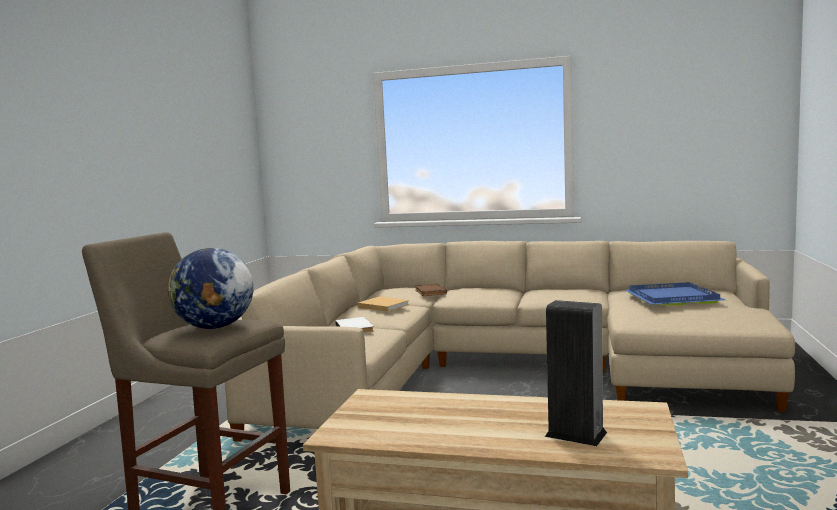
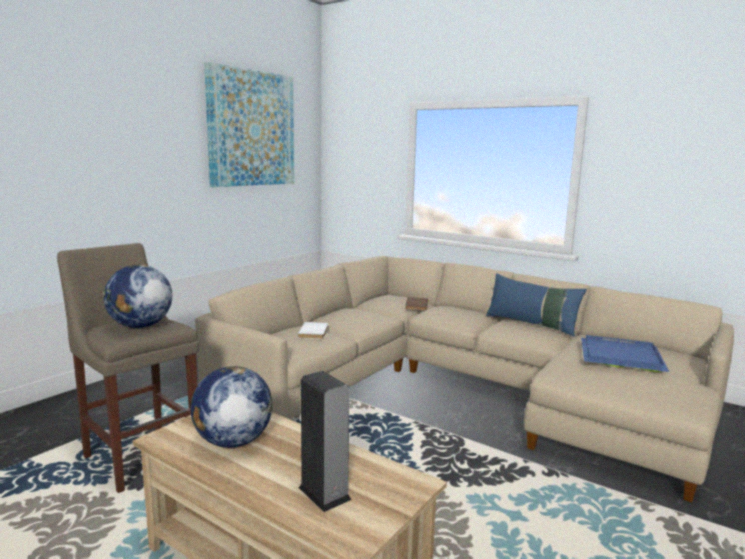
camera: 20 degrees right, 5 degrees up
(193, 108) = (252, 129): none -> picture
(382, 306) = (360, 313): beige book -> none
(421, 421) = (232, 442): none -> globe
(561, 289) = (532, 324): none -> blue pillow

